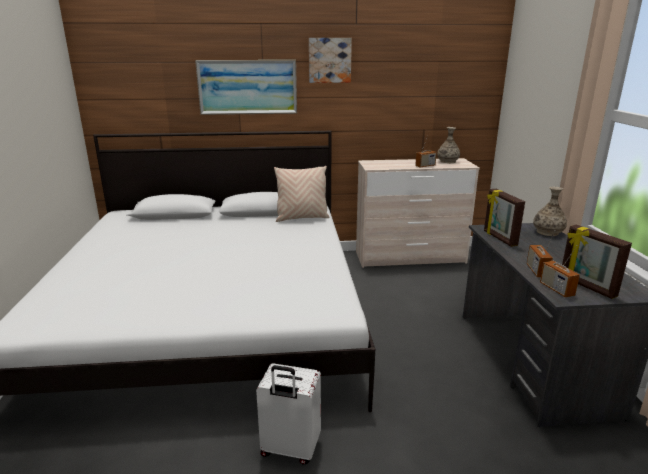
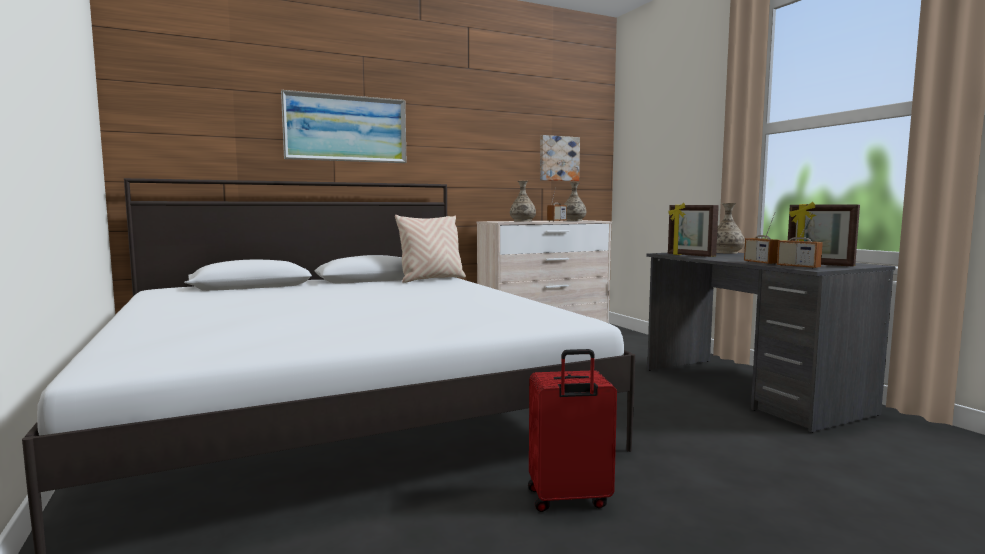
camera: 20 degrees left, 15 degrees down
(290, 449) = (568, 499): white suitcase -> red suitcase
(329, 60) = (441, 104): picture -> picture (558, 158)
(395, 164) = (522, 221): none -> vase

